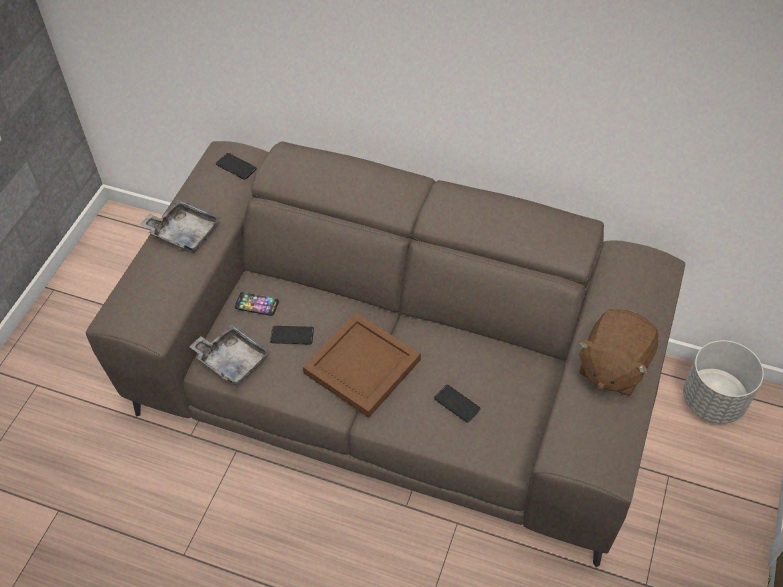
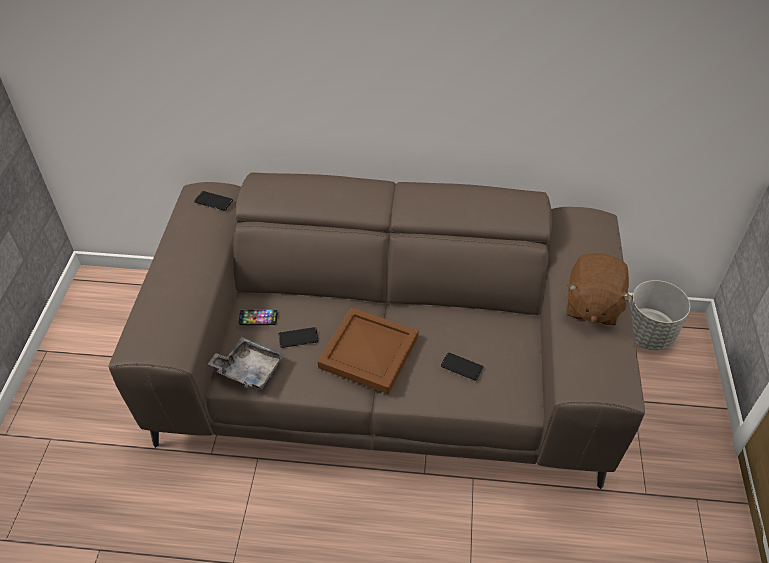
camera: 15 degrees left, 5 degrees down
(184, 232) = (181, 263): grey tray -> none

